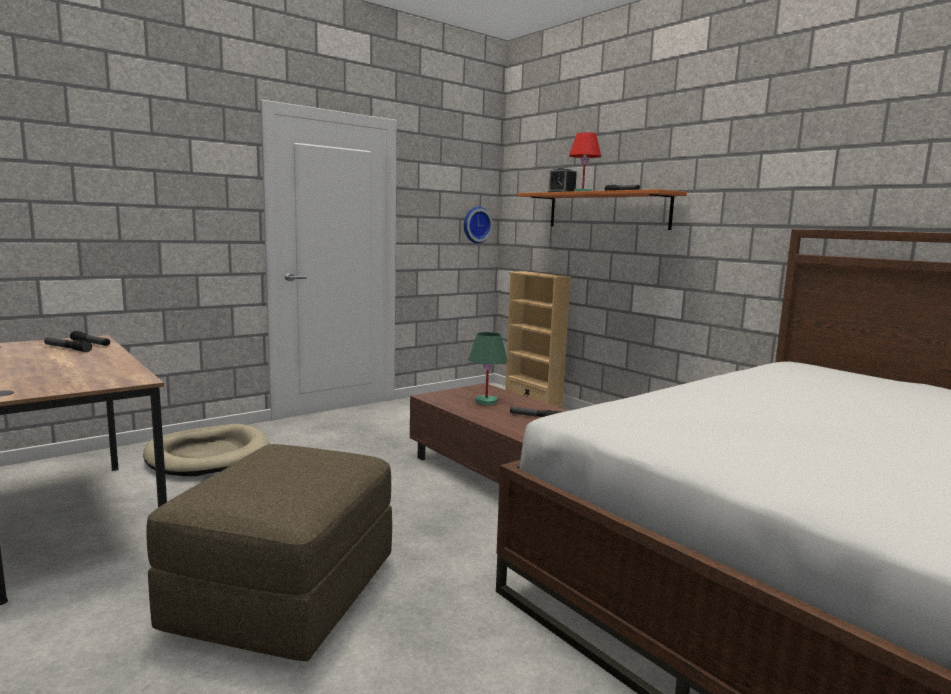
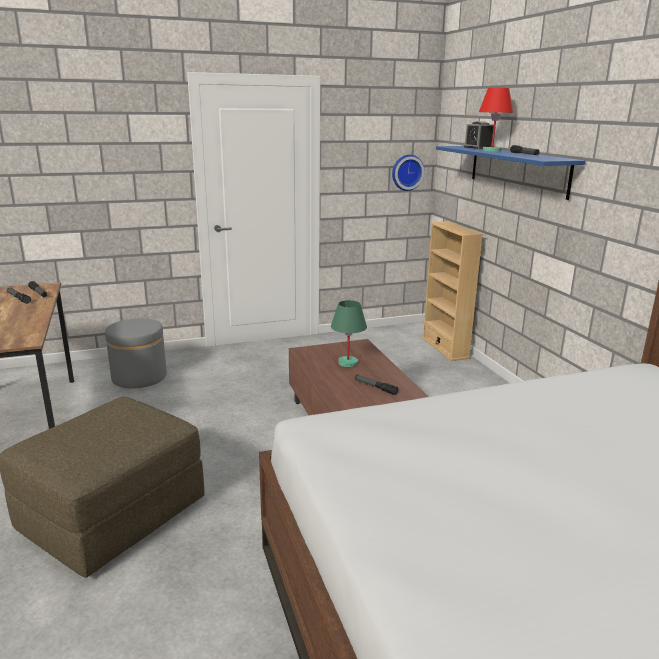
camera: 20 degrees right, 10 degrees up
(208, 456) = (139, 377): beige dog bed -> grey ottoman
(607, 211) = (517, 170): orange shelf -> blue shelf

